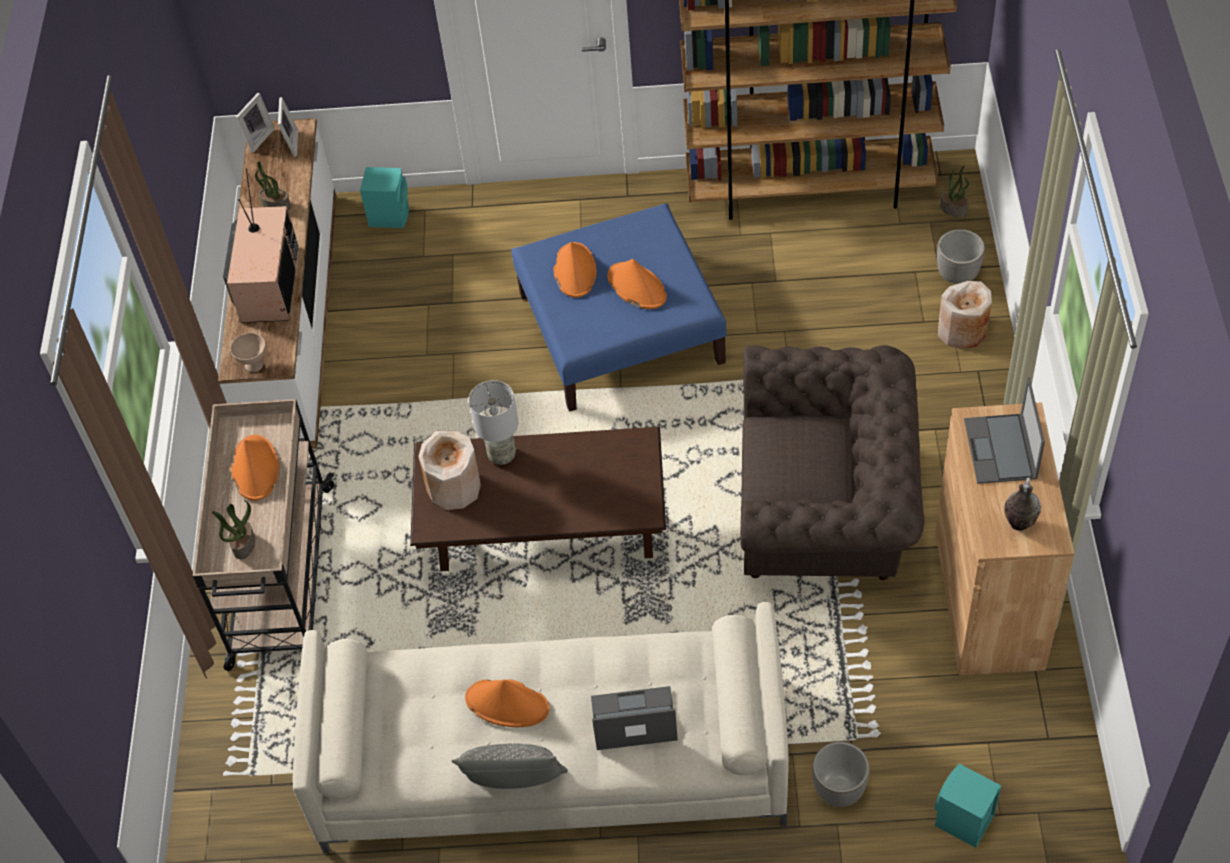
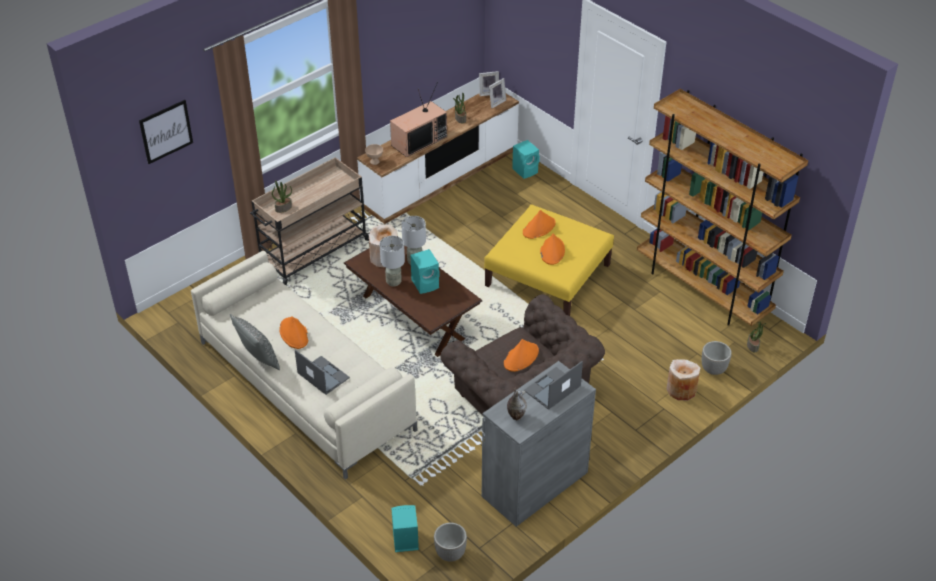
camera: 45 degrees right, 10 degrees down
(63, 578) = (166, 131): none -> picture
(255, 468) = (321, 189): orange hat -> orange hat (521, 357)
(518, 508) = (393, 282): none -> grey table lamp
(562, 471) = (426, 284): none -> turquoise speaker
(621, 327) = (548, 275): blue ottoman -> yellow ottoman
(838, 790) = (379, 487): planter -> planter (450, 553)
(988, 599) = (535, 484): brown cabinet -> grey cabinet

